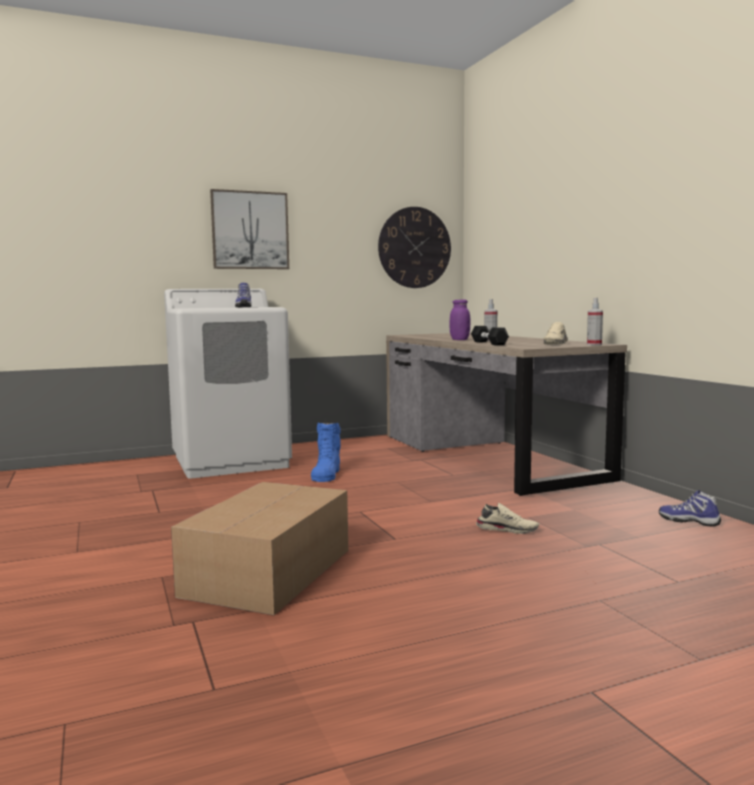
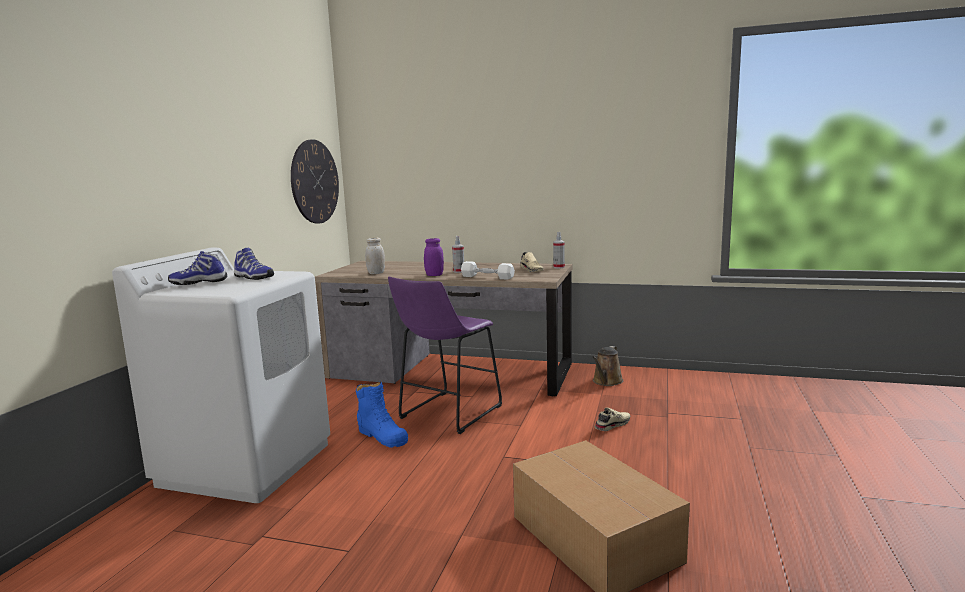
camera: 50 degrees left, 5 degrees up
(250, 230) = (184, 175): picture -> none
(401, 477) = (447, 414): none -> purple stool
(429, 336) = (376, 273): none -> white jar
(489, 343) = (487, 277): black dumbbell -> white dumbbell
(612, 504) = (606, 382): none -> brown watering can
(689, 521) = (659, 378): shoe -> shoe (199, 282)

